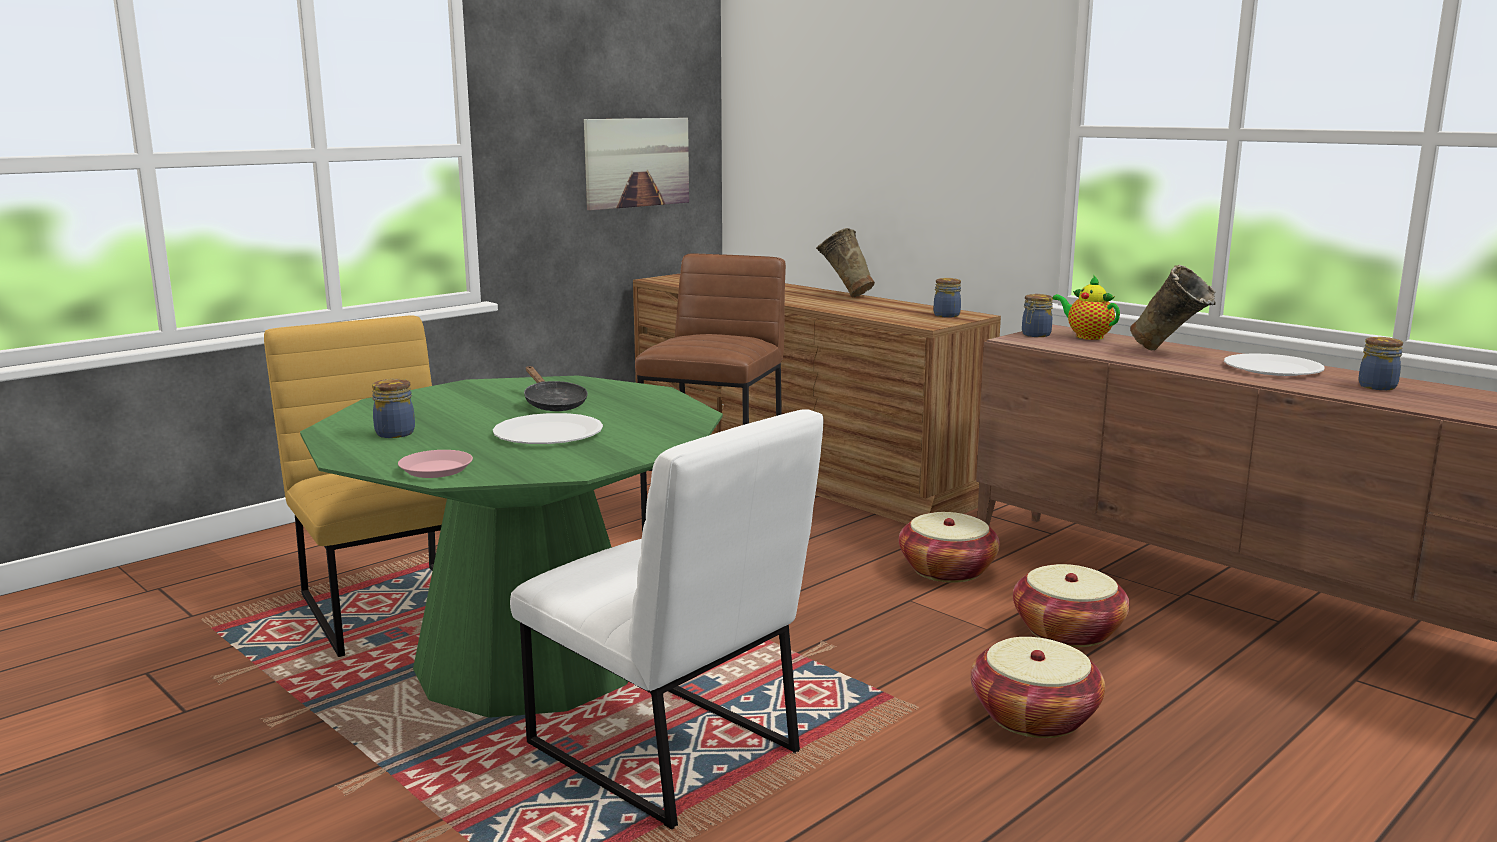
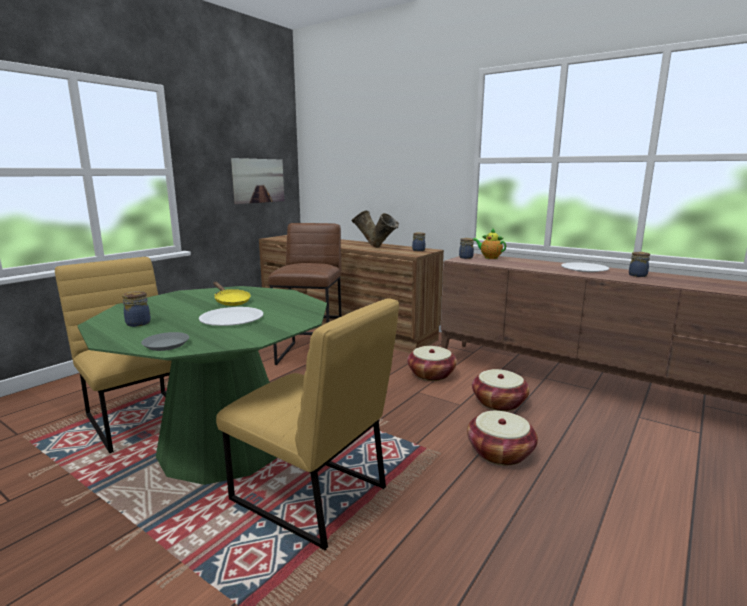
camera: 10 degrees left, 0 degrees up
(435, 469) = (166, 345): pink plate -> grey plate
(553, 403) = (230, 301): black frying pan -> yellow frying pan
(667, 751) = (312, 495): white chair -> yellow chair
(1170, 352) = (532, 263): beige vase -> beige vase (383, 248)

